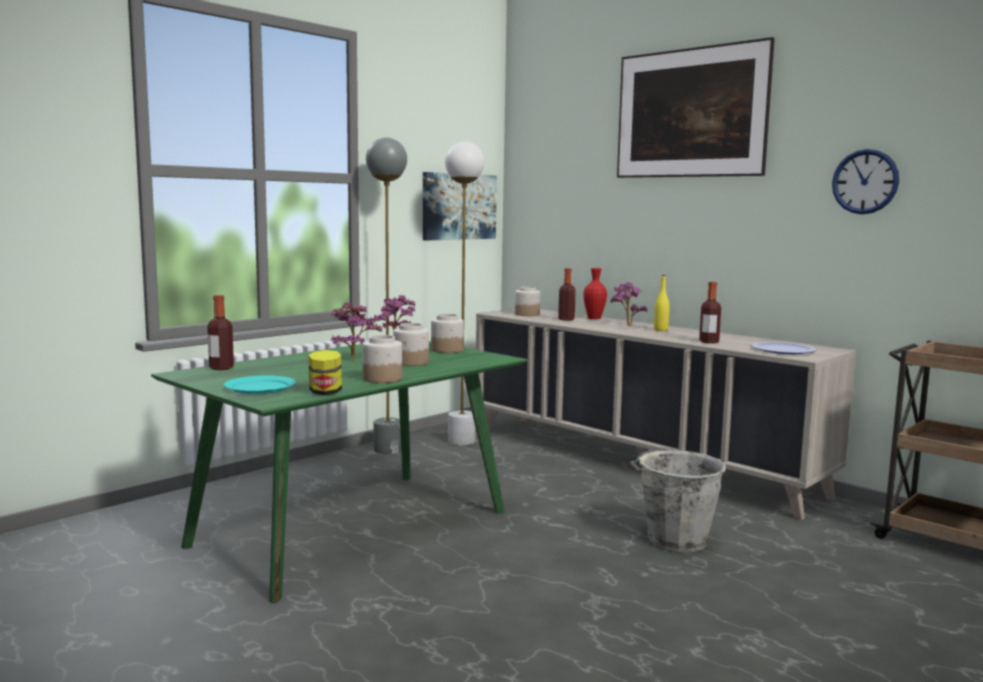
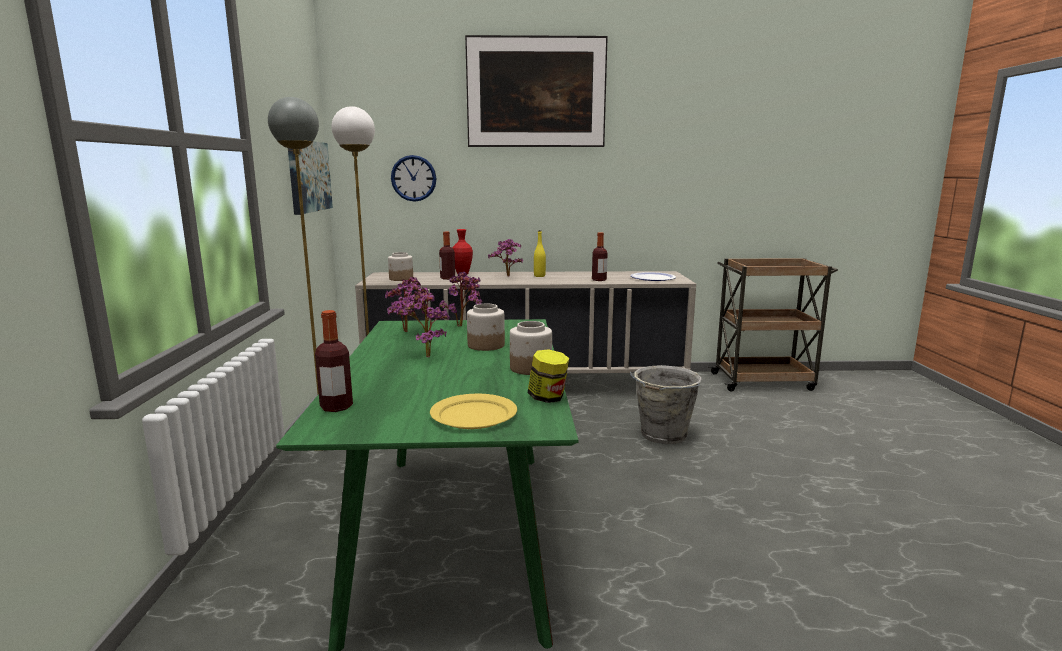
camera: 45 degrees left, 5 degrees up
(259, 388) = (474, 415): turquoise plate -> yellow plate
(446, 350) = (463, 326): jar -> potted plant
(865, 182) = (678, 152): wall clock -> wall clock (413, 178)

